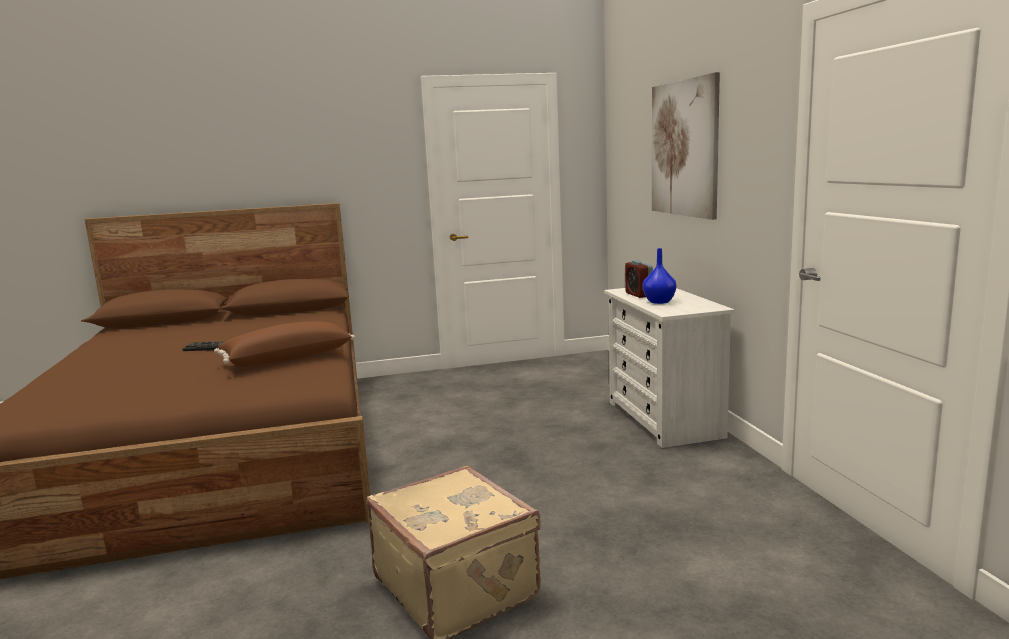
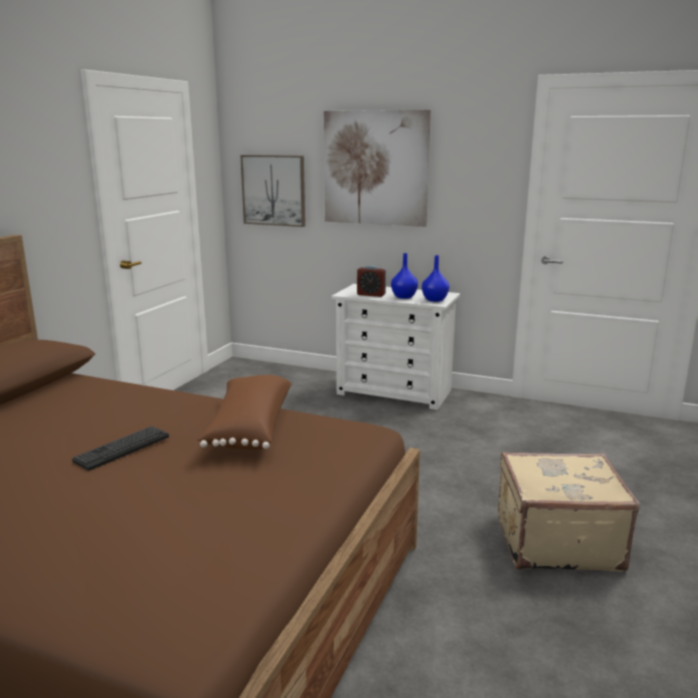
camera: 55 degrees left, 5 degrees up
(628, 176) = (274, 190): none -> picture
(677, 309) = (434, 300): none -> blue vase

